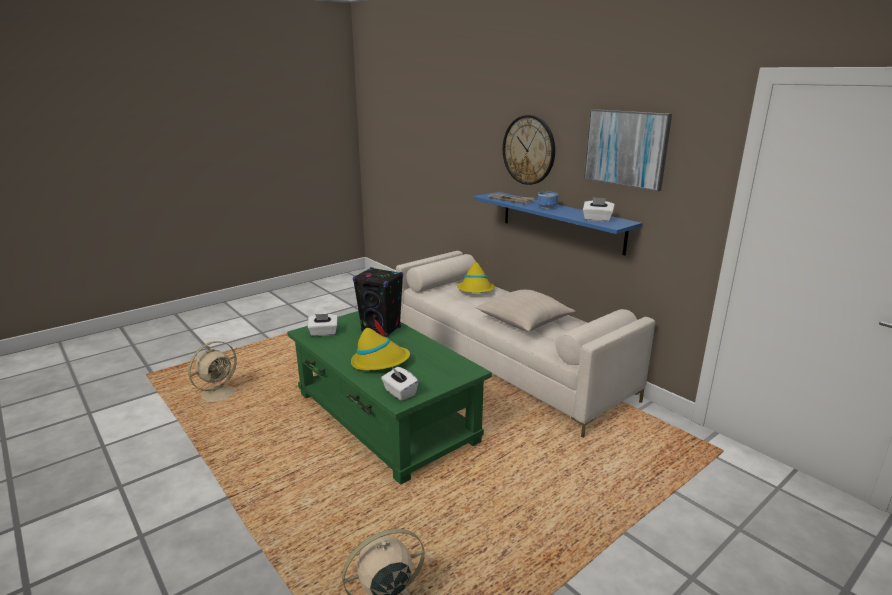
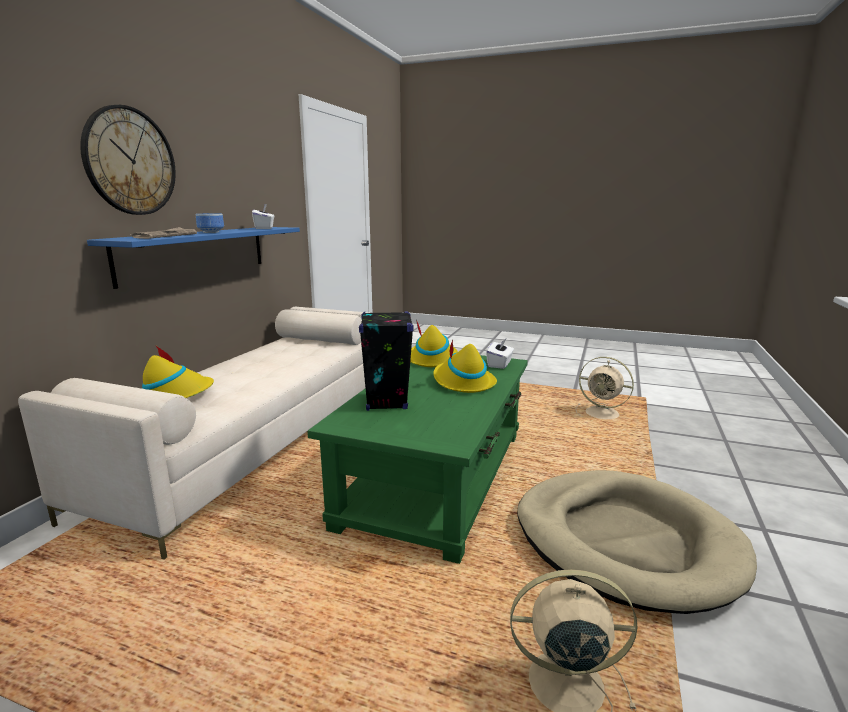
camera: 120 degrees left, 5 degrees down
(234, 457) = (625, 542): none -> beige dog bed
(323, 333) = (440, 430): white tissue box -> none
(450, 367) = (432, 359): none -> yellow hat
(524, 321) = (280, 362): beige pillow -> none
(626, 148) = (240, 155): picture -> none

